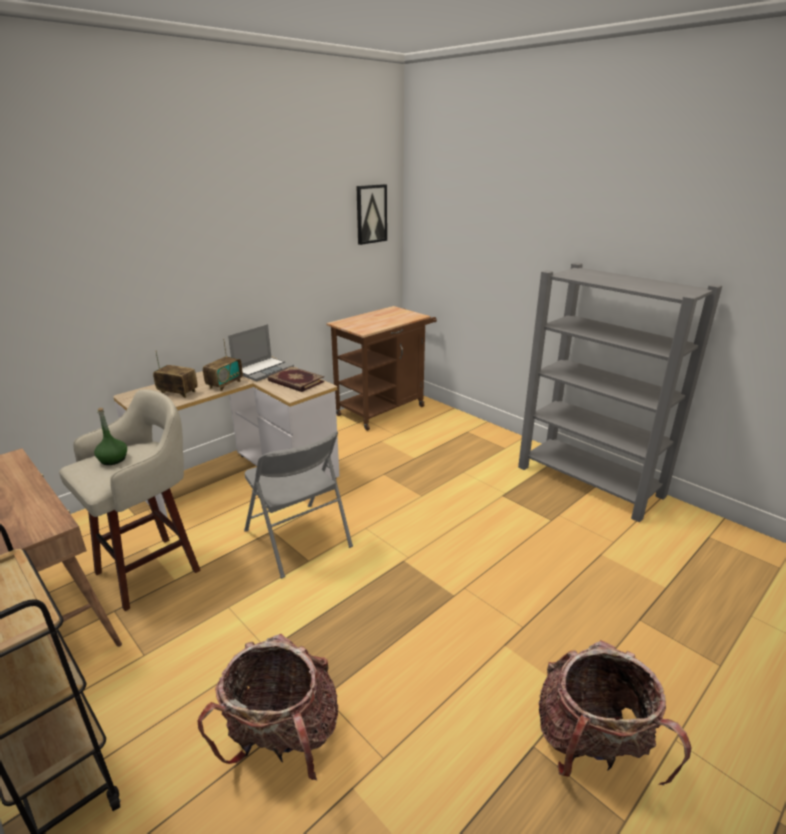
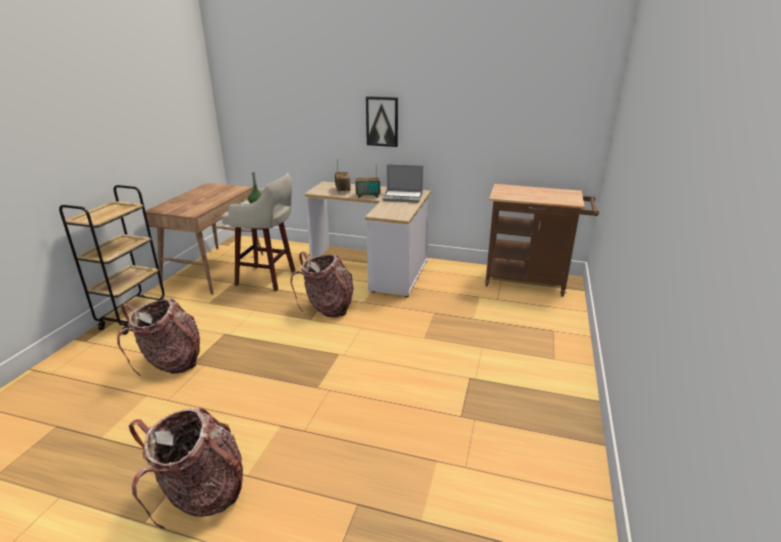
camera: 60 degrees right, 0 degrees up
(295, 382) = (397, 209): book -> none
(297, 539) = (328, 308): grey chair -> backpack
(371, 214) = (570, 94): picture -> picture (382, 121)
(589, 481) = (561, 429): grey bookcase -> none

